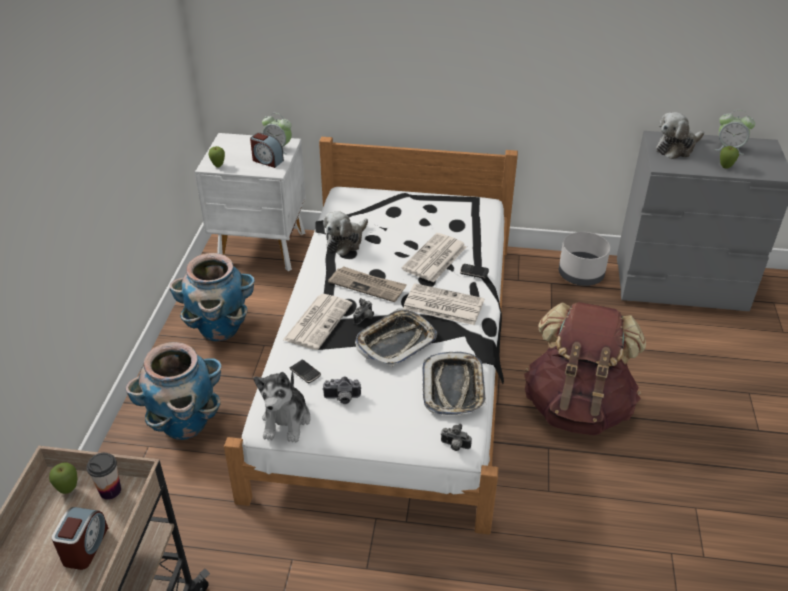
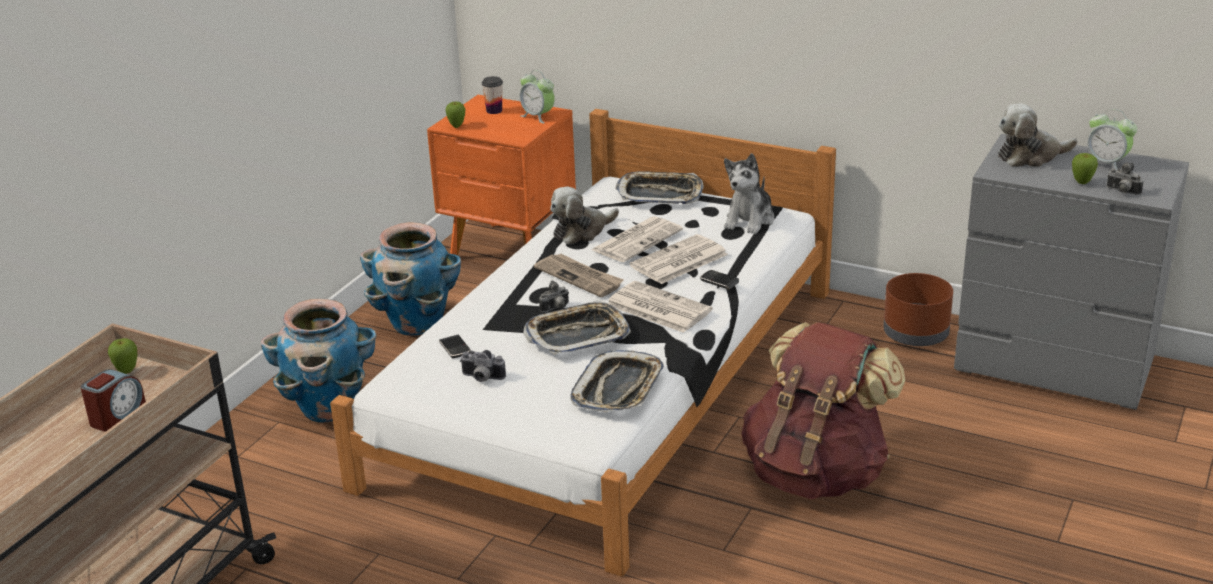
camera: 20 degrees right, 10 degrees down
(110, 490) = (165, 379): cup -> cup (494, 111)
(262, 249) = (512, 250): white nightstand -> orange nightstand
(267, 160) = (516, 127): alarm clock -> none
(286, 421) = (407, 388): plush toy -> plush toy (749, 220)
(318, 321) = (499, 303): newspaper -> newspaper (637, 240)
(386, 199) = (660, 194): none -> tray
(454, 446) = (583, 442): camera -> camera (1122, 192)
(581, 275) = (916, 334): grey planter -> brown planter

